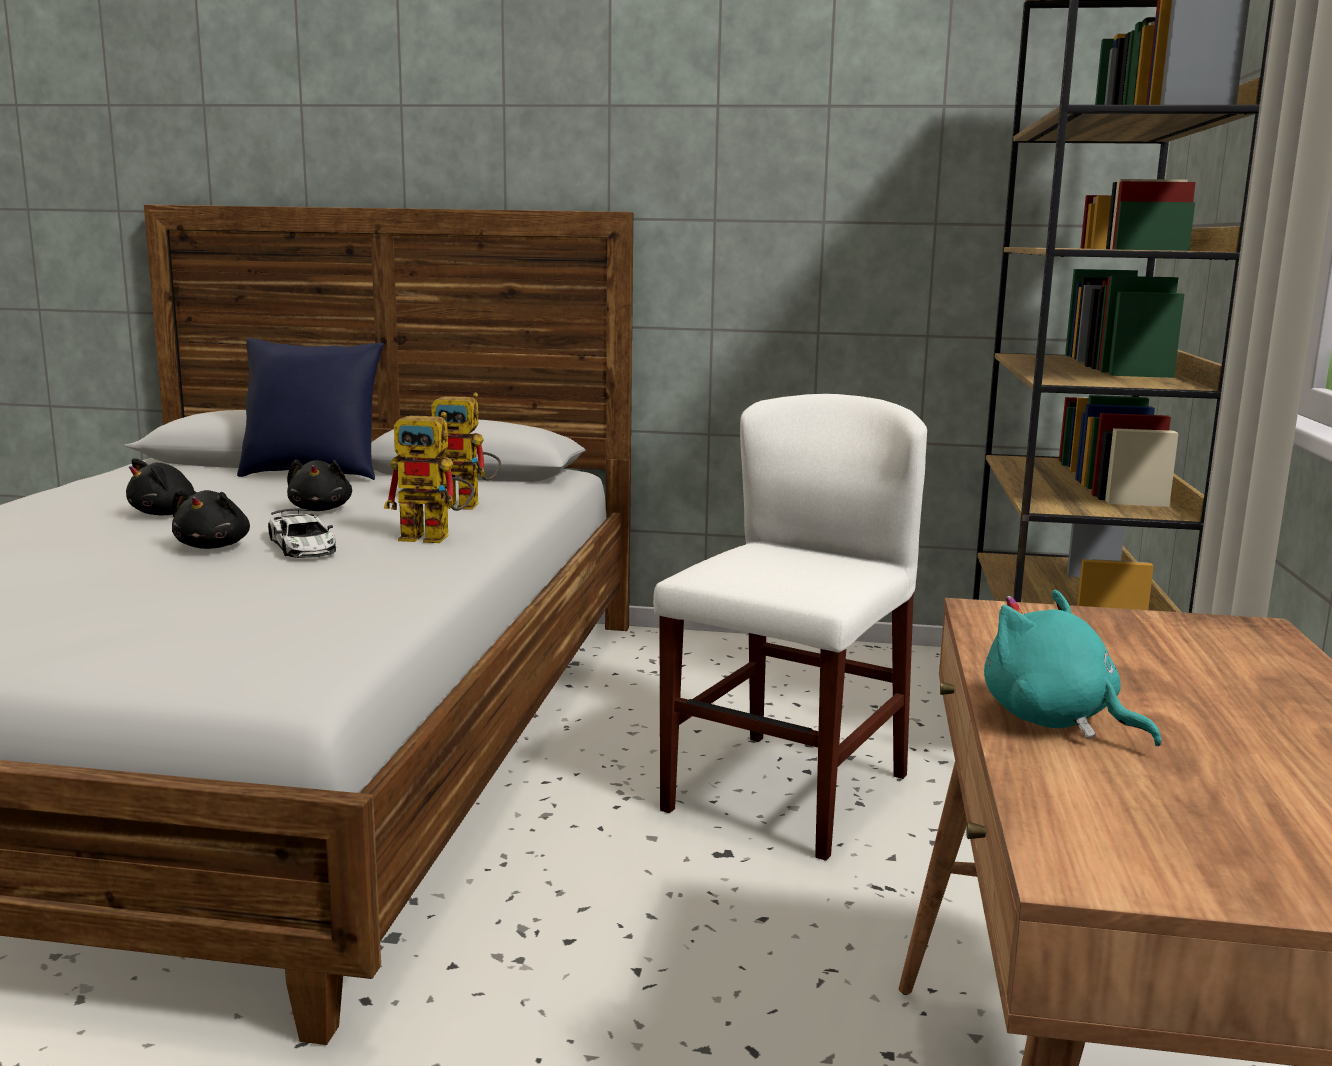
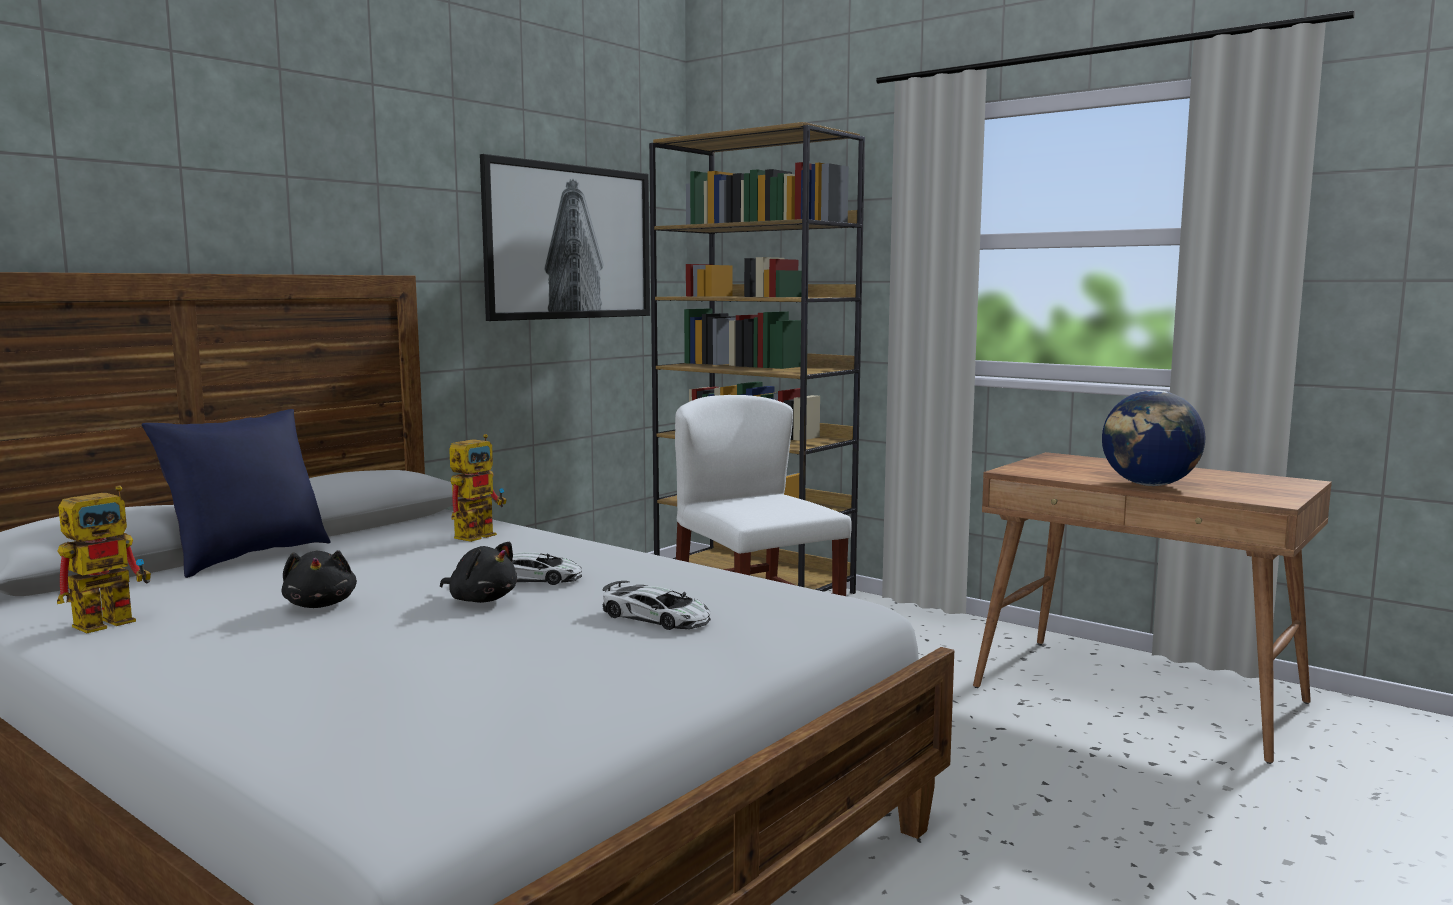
camera: 60 degrees left, 5 degrees down
(178, 605) = (656, 617): none -> toy car
(321, 509) = (401, 566): black plush toy -> none
(436, 537) = (567, 549): toy robot -> toy robot (114, 620)
(900, 166) = (570, 242): none -> picture
(1054, 721) = (1149, 485): turquoise plush toy -> globe

